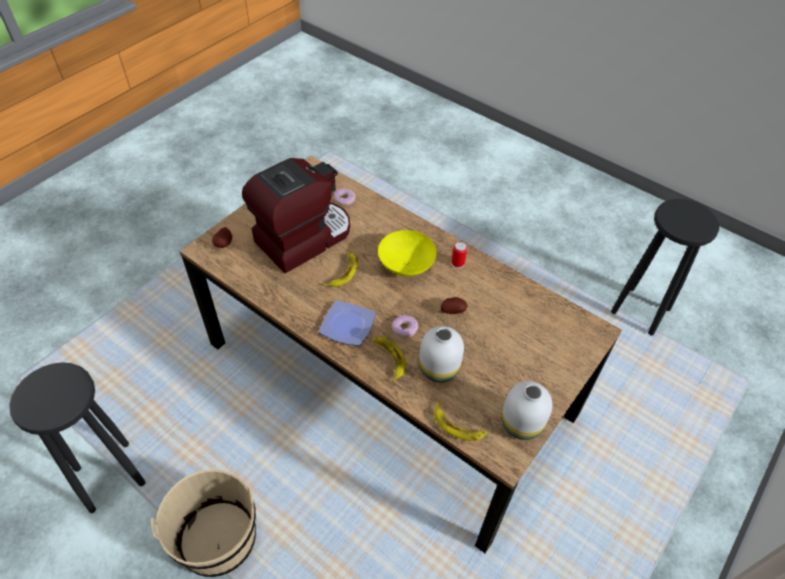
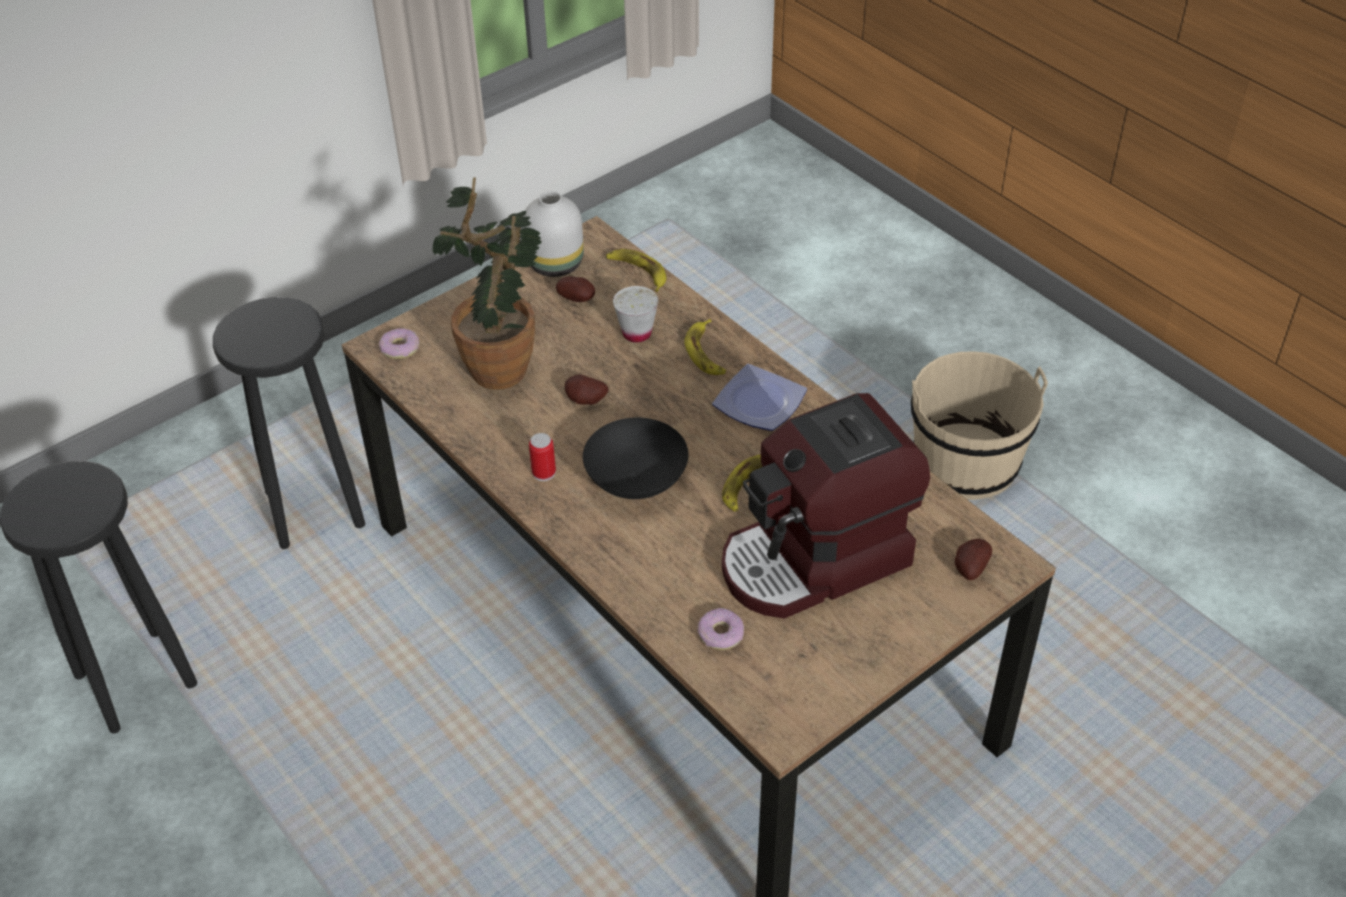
camera: 165 degrees left, 5 degrees down
(109, 475) = (1145, 560): black stool -> black stool (315, 511)
(404, 329) = (671, 387): donut -> donut (400, 348)
(406, 265) = (636, 483): yellow bowl -> black bowl
(439, 367) = (637, 333): white vase -> white cup
(491, 392) = (578, 299): none -> potato
(513, 332) = (507, 361): none -> potted plant

